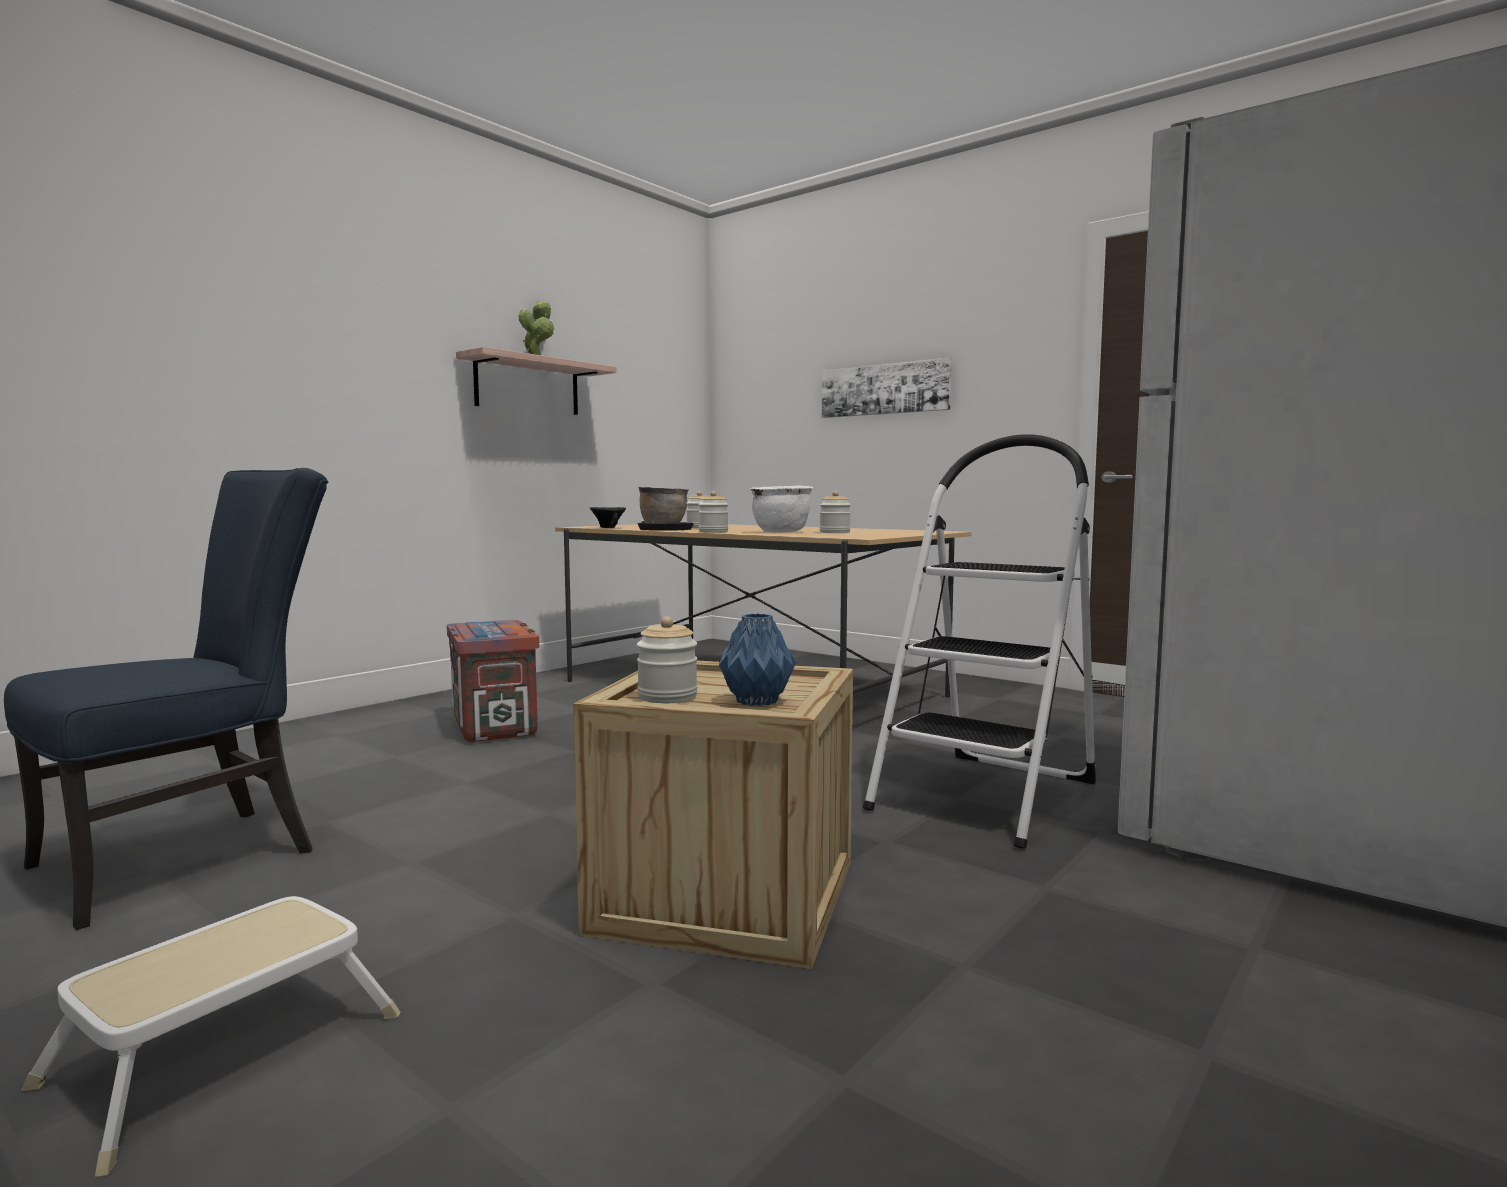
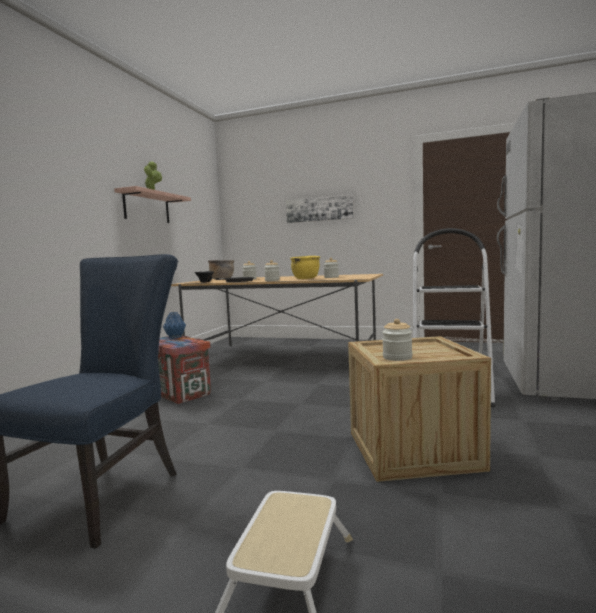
camera: 20 degrees left, 0 degrees up
(758, 701) = (439, 354): blue vase -> blue vase (175, 337)
(781, 532) = (306, 278): white cooking pot -> yellow cooking pot

